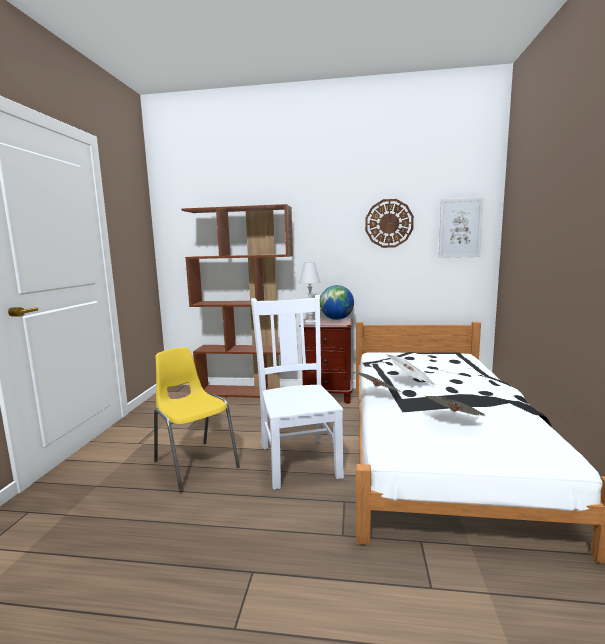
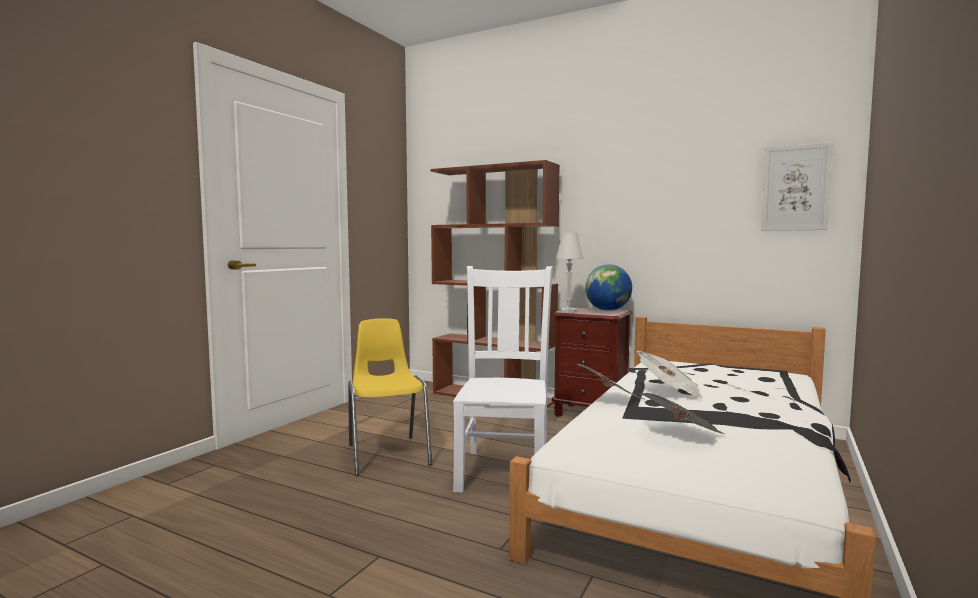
camera: 20 degrees right, 5 degrees down
(389, 223) = (688, 183): wall clock -> none

